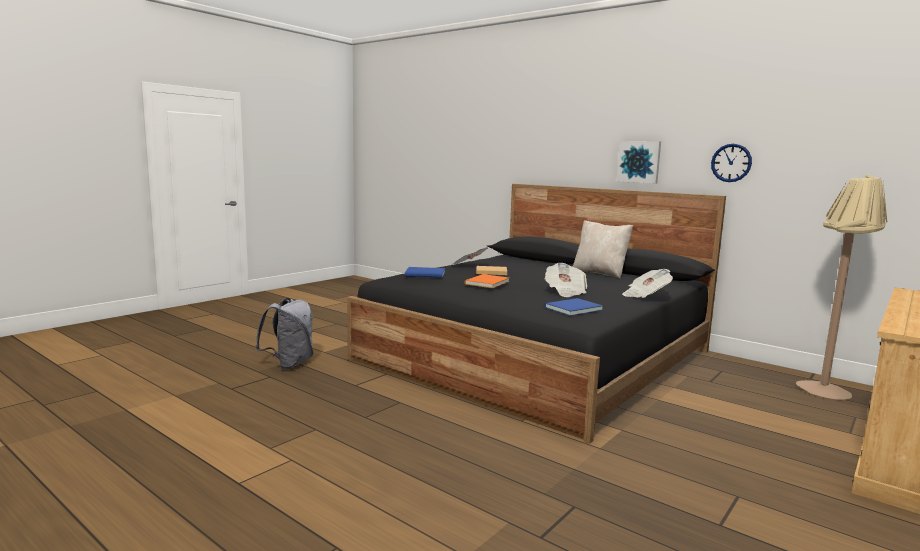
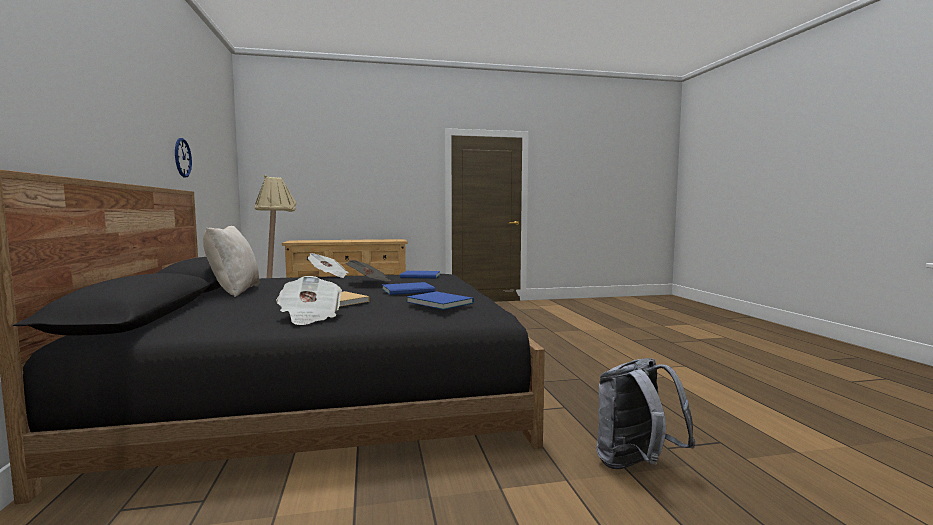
camera: 140 degrees left, 5 degrees down
(485, 283) = (409, 290): orange book -> blue book
(639, 162) = (135, 146): picture -> none

